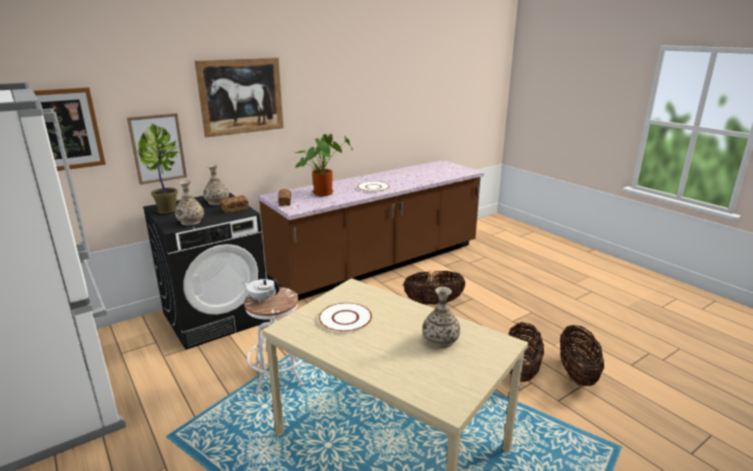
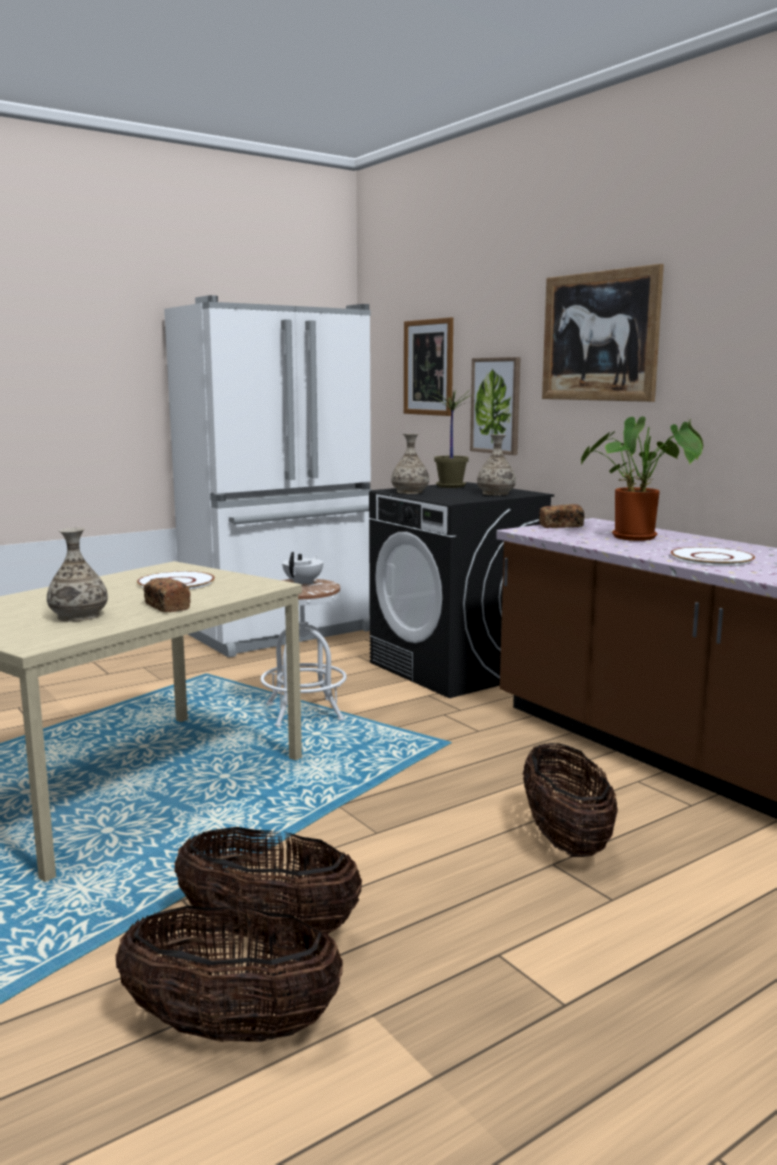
camera: 90 degrees right, 10 degrees down
(235, 209) = (463, 498): bread -> bread (167, 606)

